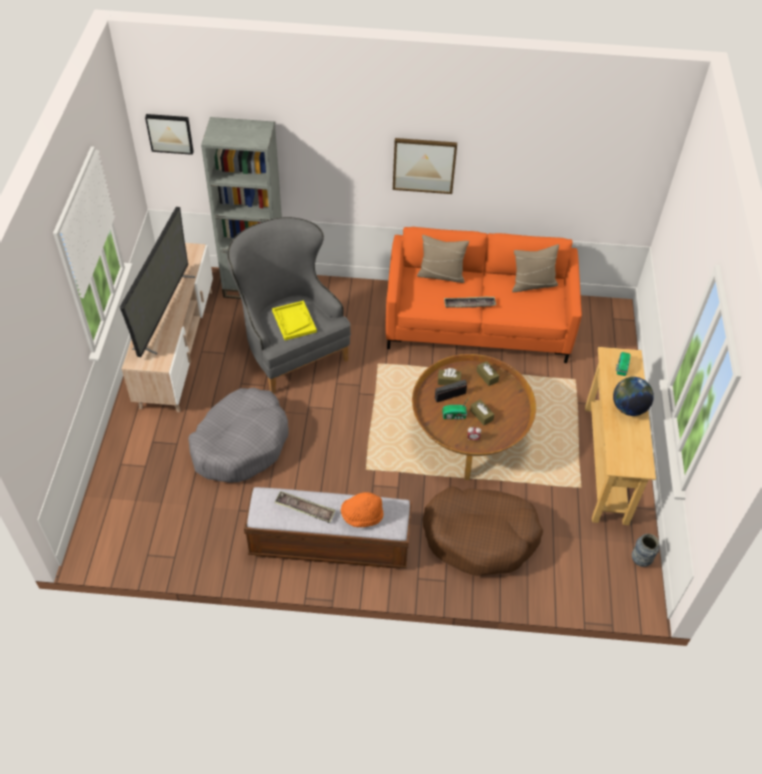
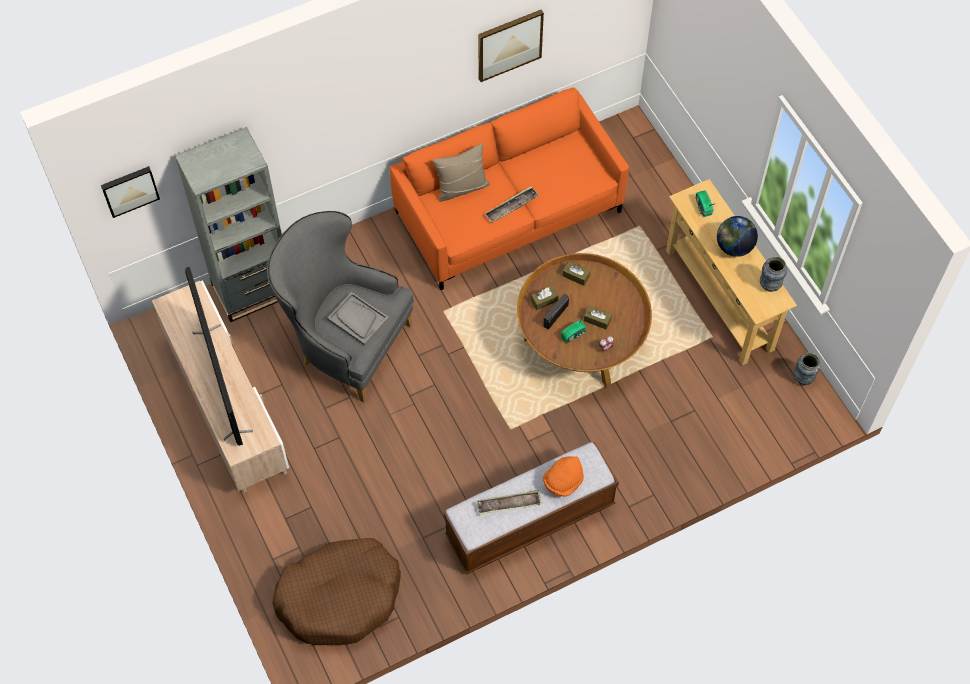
camera: 30 degrees left, 10 degrees up
(240, 443) = (373, 471): grey dog bed -> none
(294, 321) = (357, 319): yellow tray -> grey tray
(424, 165) = (409, 91): picture -> picture (509, 44)
(480, 536) = (656, 435): brown dog bed -> brown dog bed (340, 597)
(533, 284) = (556, 151): beige pillow -> none
(641, 451) = (769, 285): none -> vase

